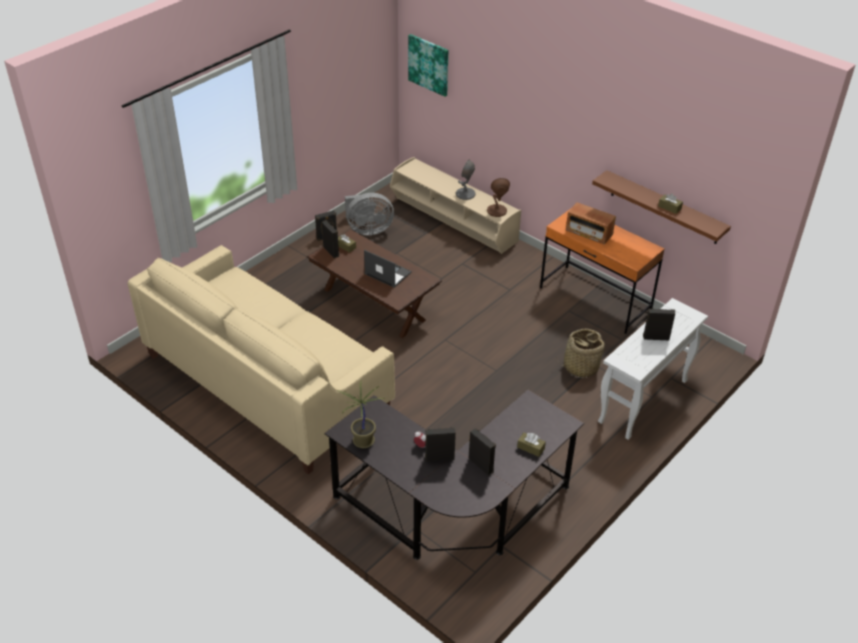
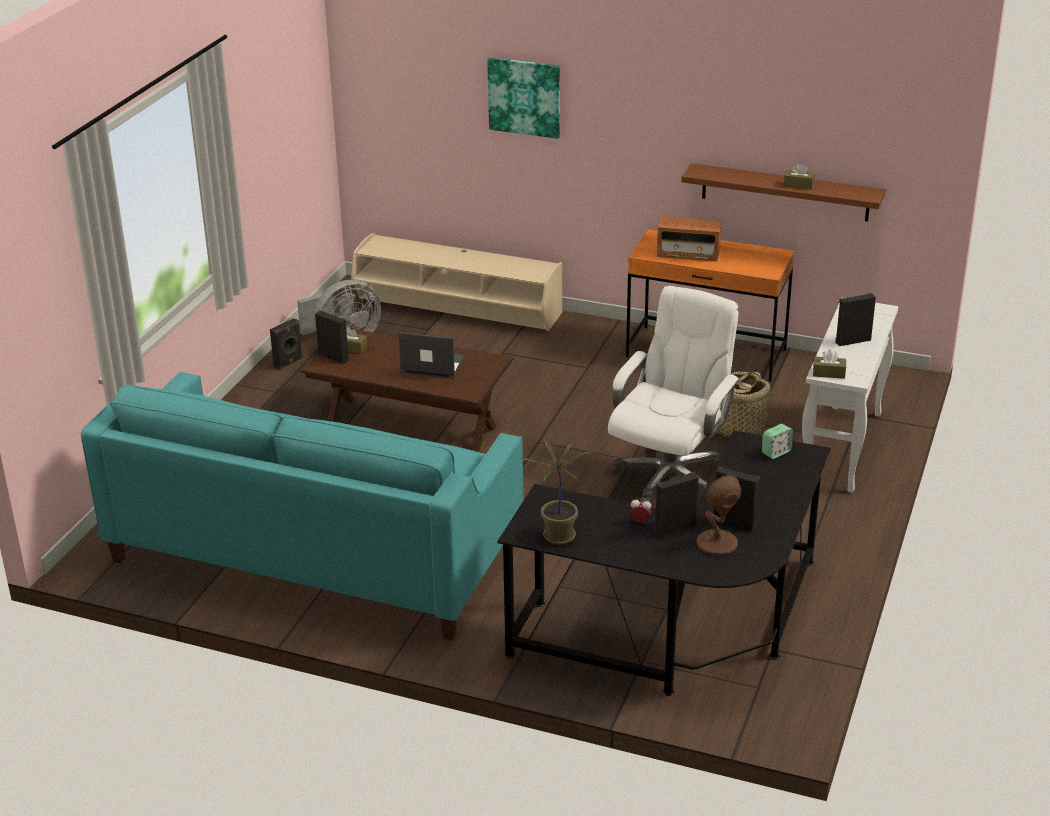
camera: 20 degrees left, 10 degrees down
(266, 382) = (316, 550): beige sofa -> turquoise sofa
(429, 64) = (386, 84): picture -> picture (525, 97)
(465, 194) = (473, 260): grey table lamp -> none
(496, 211) = (529, 270): brown table lamp -> brown table lamp (716, 543)
(513, 390) = (669, 476): none -> white office chair
(530, 448) = (784, 489): brown tissue box -> brown tissue box (828, 373)
(544, 416) = (776, 452): none -> alarm clock

